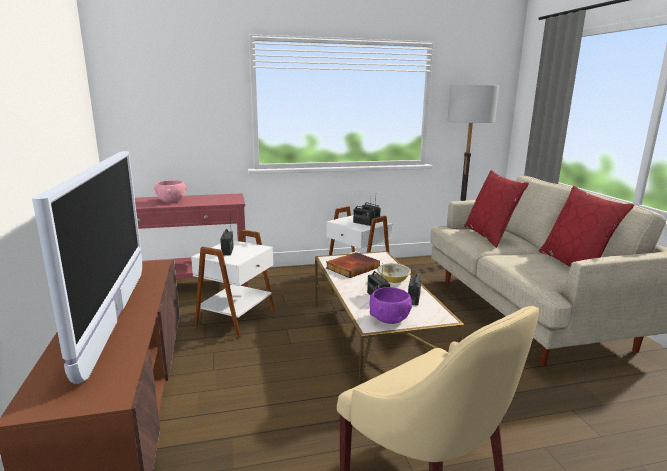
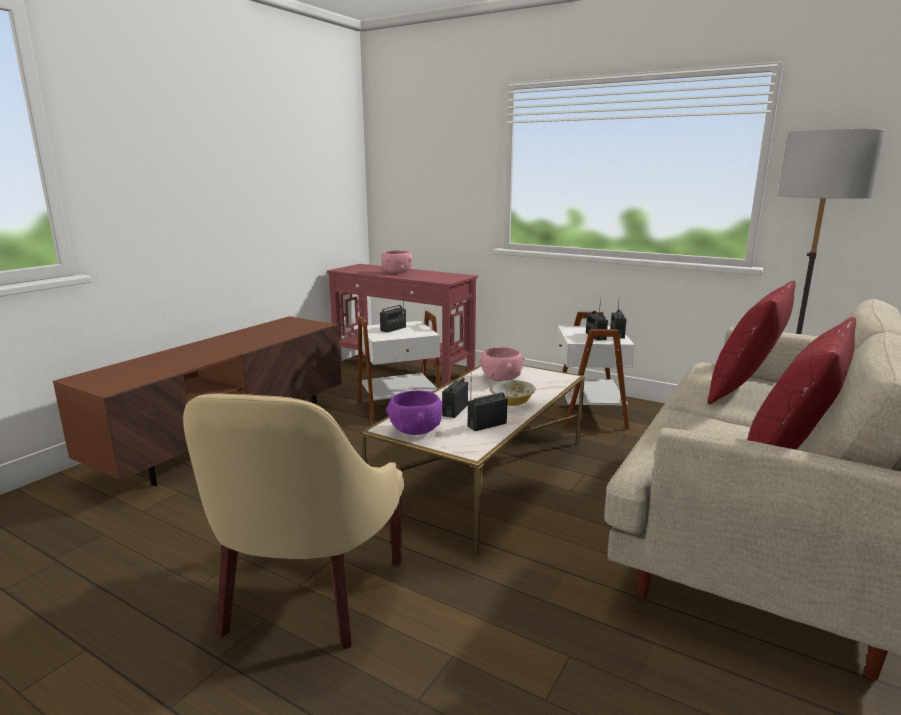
camera: 45 degrees right, 0 degrees up
(115, 317) = (215, 349): television -> none
(352, 267) = (501, 378): book -> pink bowl

